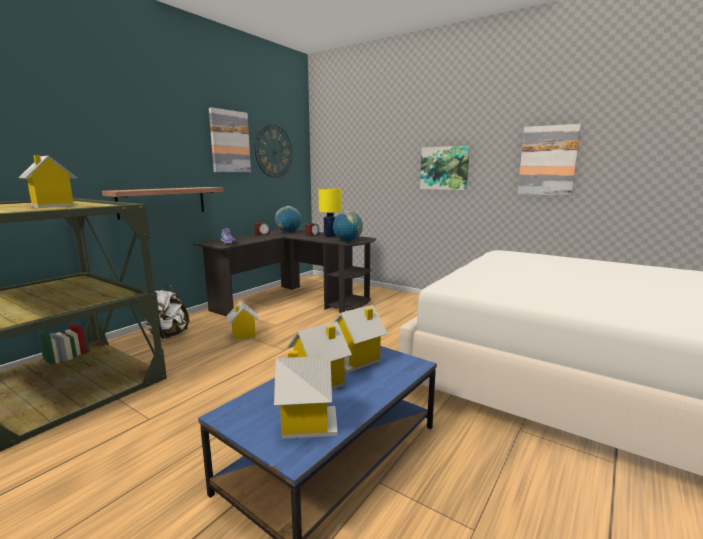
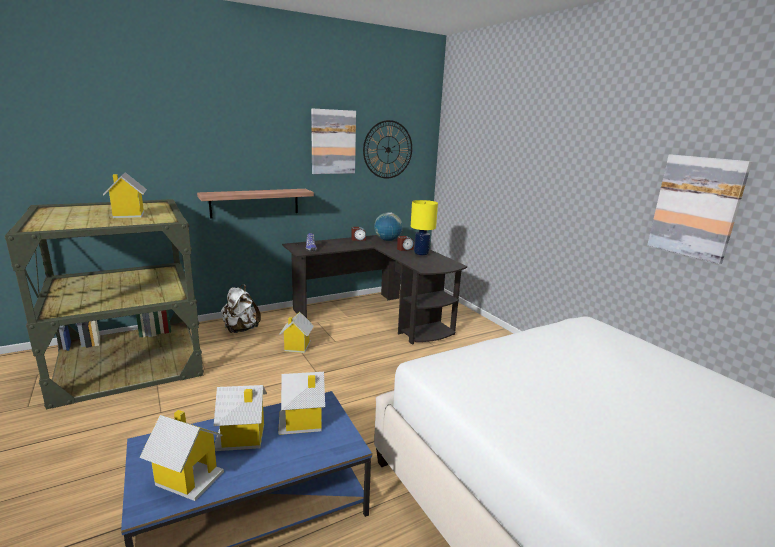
camera: 25 degrees right, 5 degrees up
(347, 241) = (428, 266): globe -> none
(444, 168) = (566, 192): picture -> none

